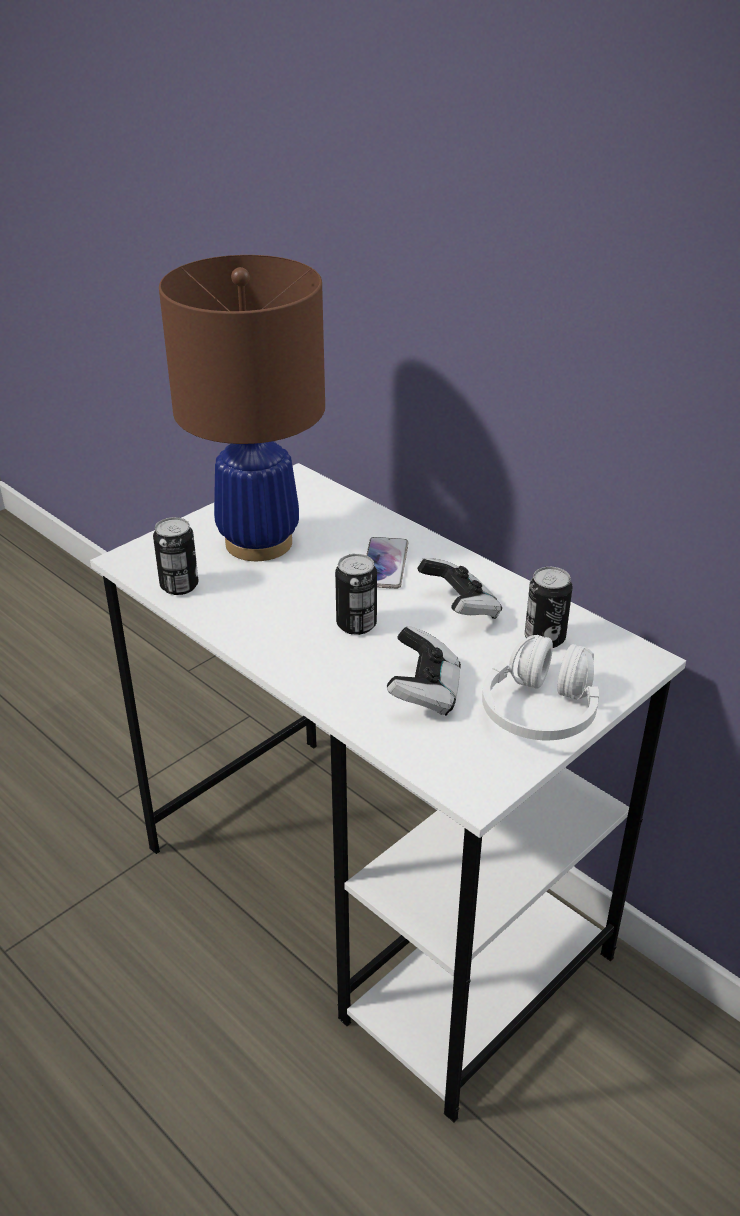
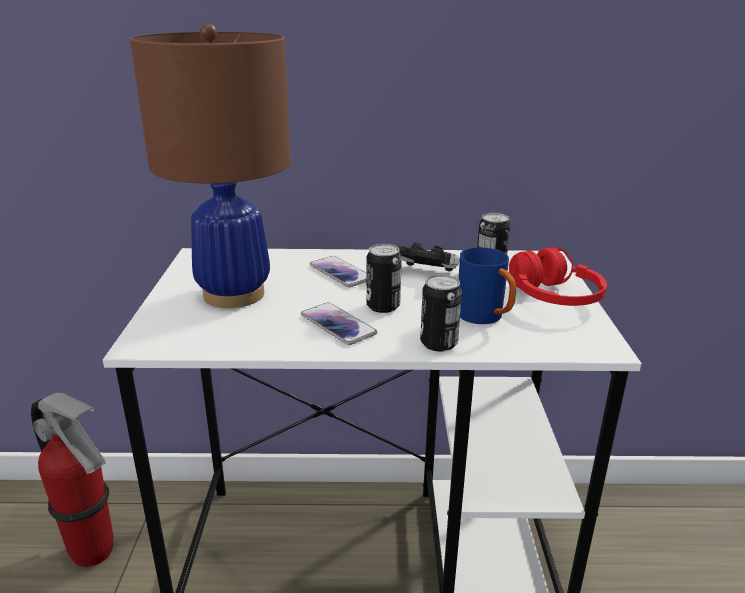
camera: 45 degrees left, 10 degrees down
(169, 731) = (93, 552): none -> fire extinguisher
(179, 586) = (217, 340): can -> can (438, 343)
(287, 622) = (338, 324): none -> phone
(424, 692) = (486, 318): game controller -> blue mug
(540, 711) = (553, 297): white headphones -> red headphones

